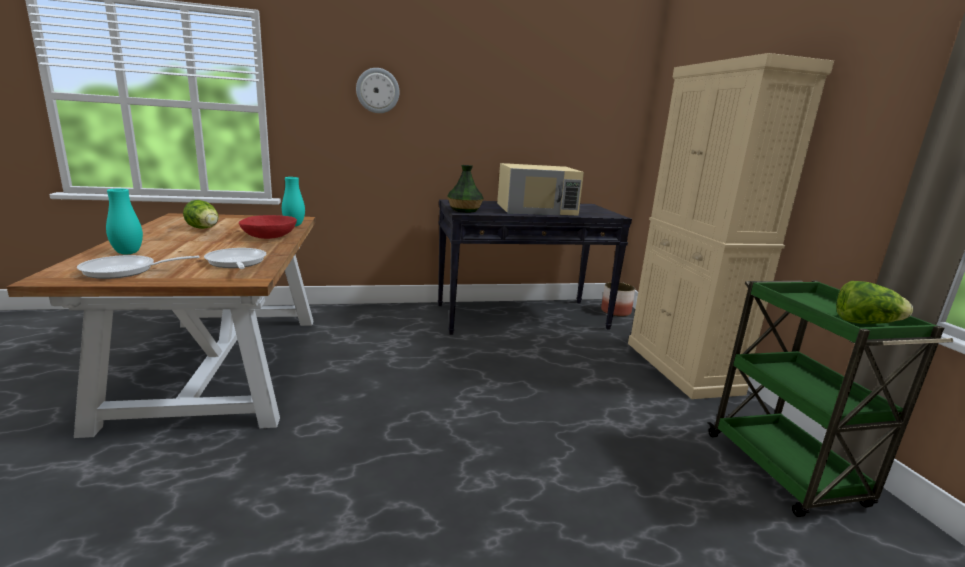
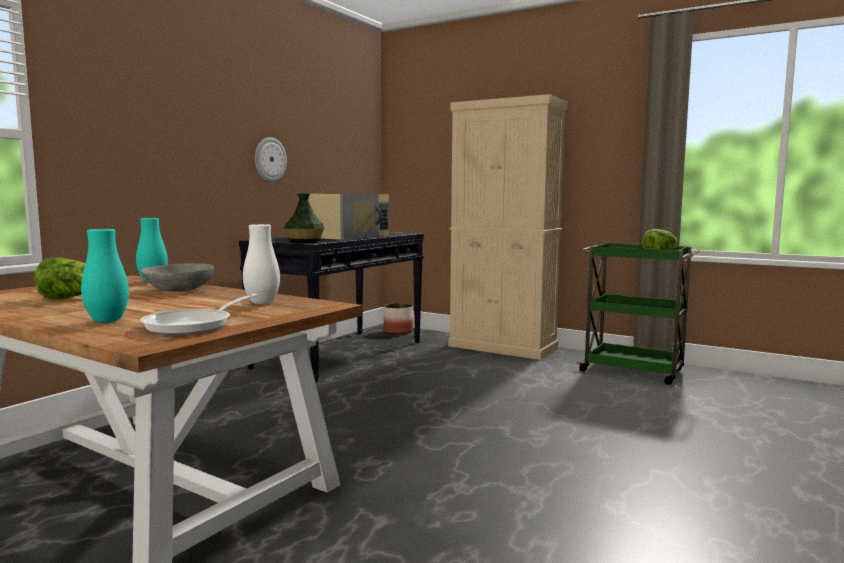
camera: 45 degrees left, 10 degrees down
(236, 263) = (262, 303): frying pan -> white vase
(269, 236) = (179, 289): red bowl -> grey bowl
(377, 90) = (166, 115): wall clock -> wall clock (269, 159)

